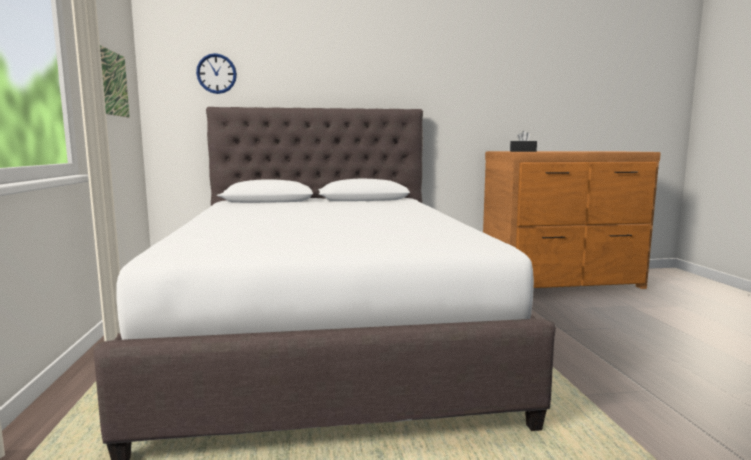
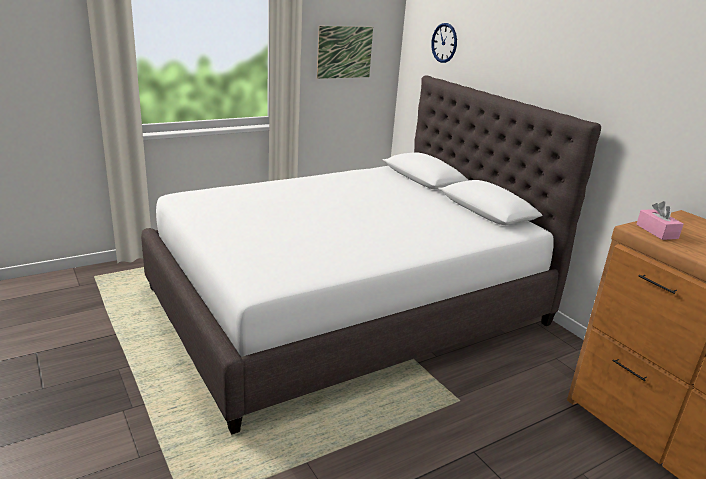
camera: 65 degrees right, 15 degrees up
(523, 151) = (656, 231): black tissue box -> pink tissue box

